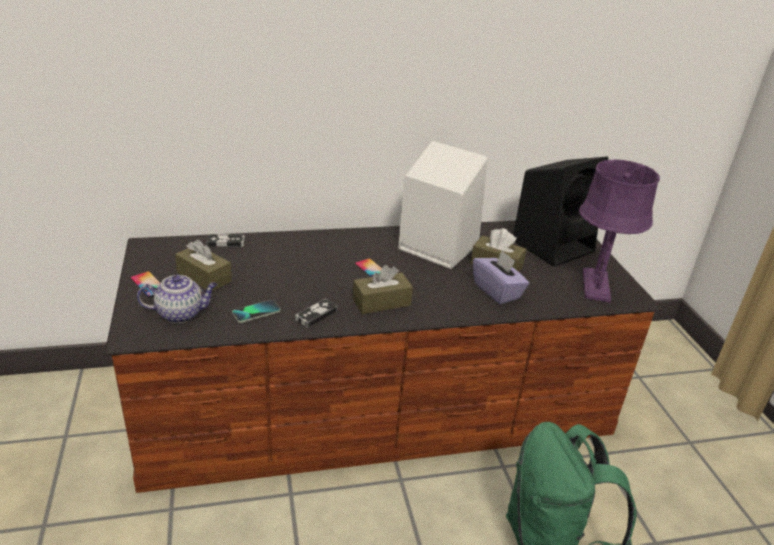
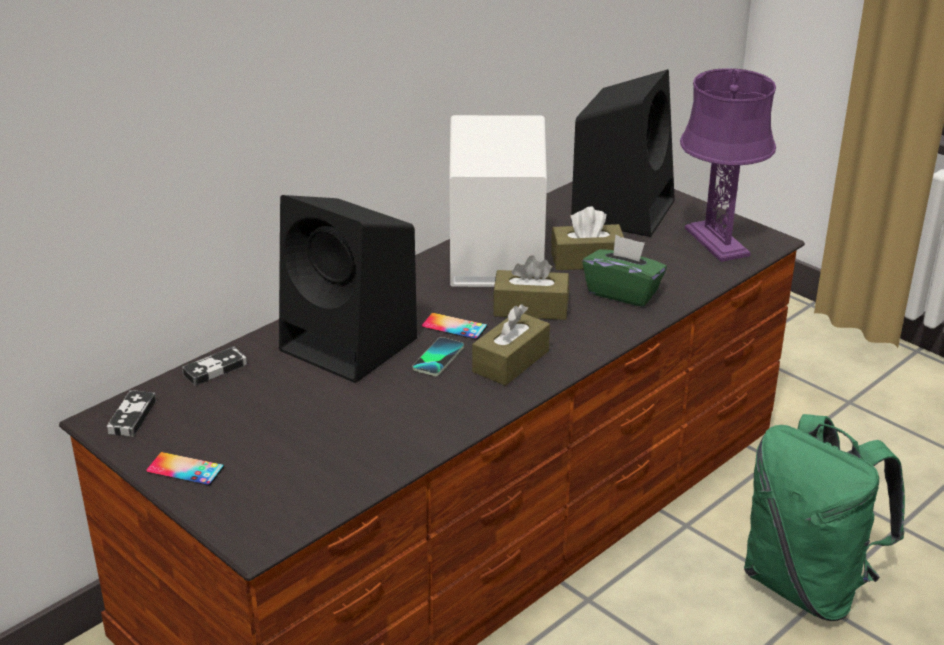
camera: 30 degrees left, 0 degrees up
(181, 313) = (283, 485): teapot -> none
(204, 277) = (248, 426): brown tissue box -> brown tissue box (530, 308)
(256, 312) = (376, 440): phone -> phone (438, 358)
(307, 258) = (352, 345): none -> black speaker
(316, 315) = (454, 411): game controller -> game controller (132, 417)
(497, 291) = (623, 292): purple tissue box -> green tissue box

